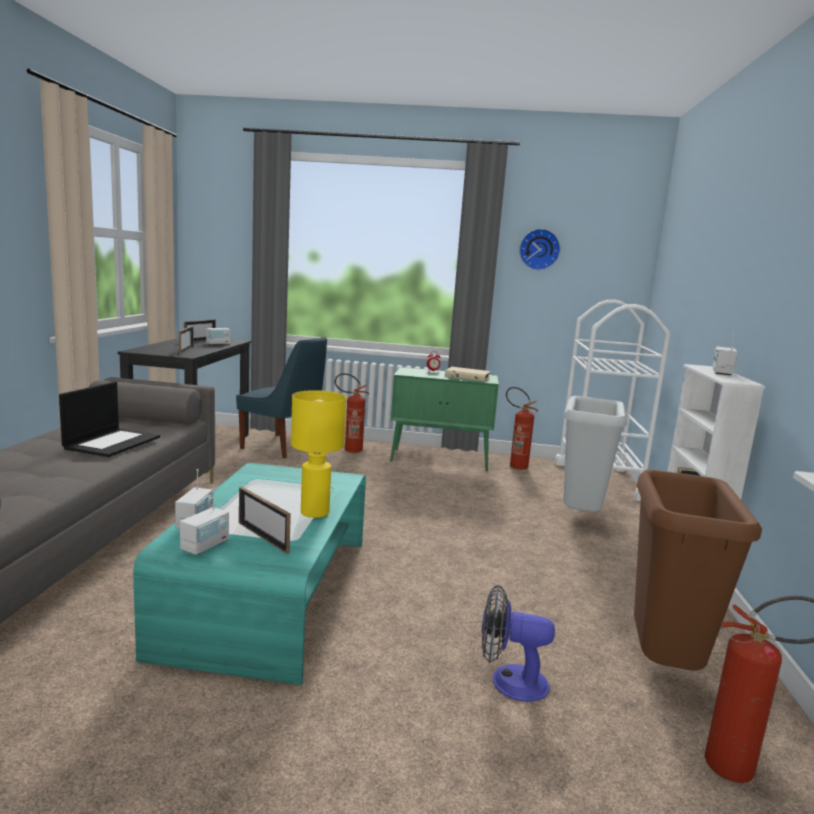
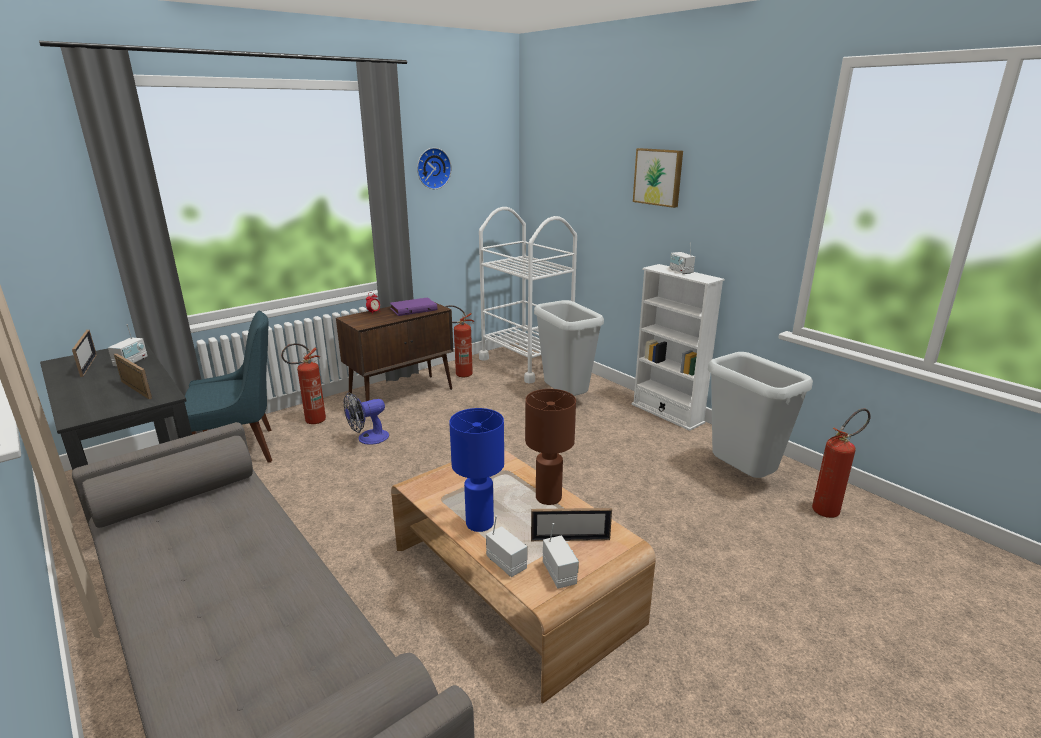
camera: 45 degrees left, 10 degrees up
(112, 442) = (250, 544): laptop -> none
(238, 500) = (480, 523): none -> blue table lamp
(270, 592) = (512, 584): turquoise coffee table -> brown coffee table
(315, 513) = (549, 498): yellow table lamp -> brown table lamp
(440, 460) = (402, 394): green cabinet -> brown cabinet
(468, 376) = (413, 309): beige book -> purple book
(509, 681) = (713, 535): fan -> fan (368, 439)
(660, 665) = (740, 477): brown trash can -> grey trash can
(738, 252) = (658, 177): none -> picture

